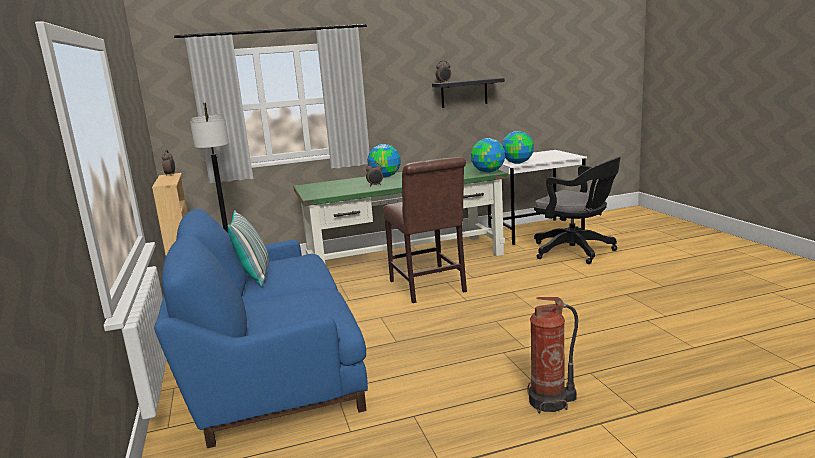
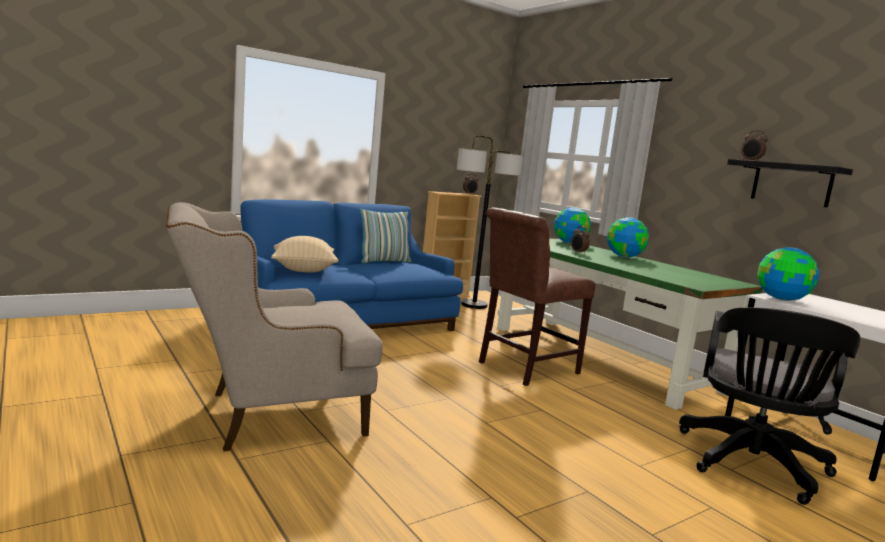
camera: 70 degrees right, 5 degrees down
(307, 313) = (303, 270): none -> beige pillow
(488, 172) = (697, 285): globe -> globe (569, 243)
(550, 402) = (268, 415): fire extinguisher -> beige armchair

